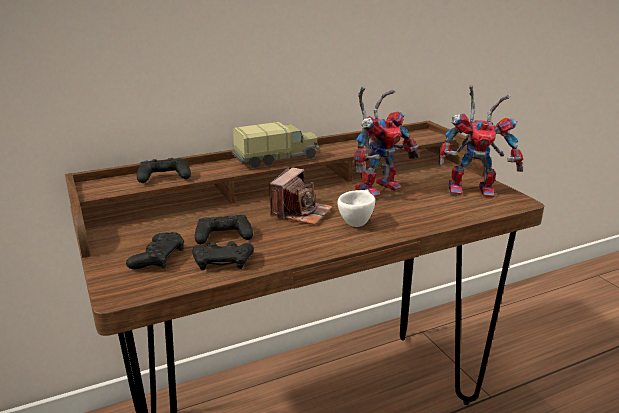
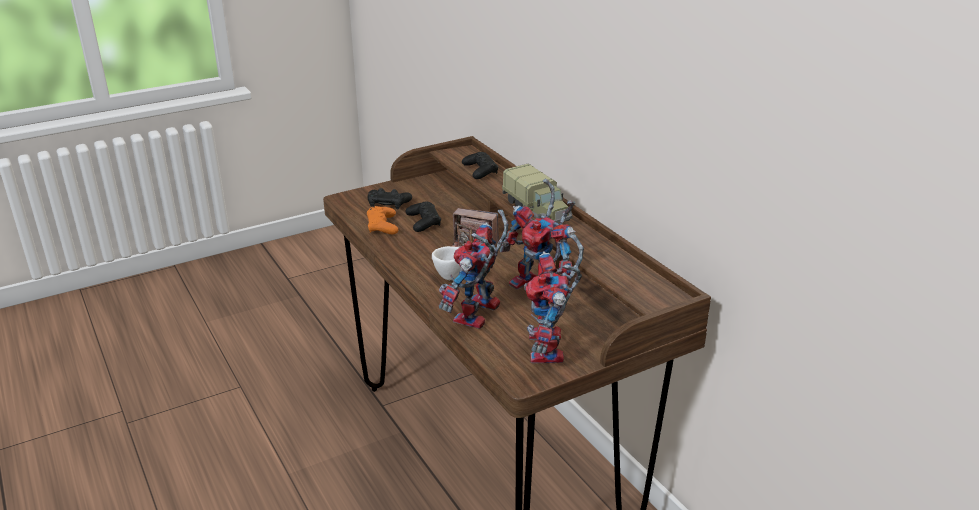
camera: 85 degrees right, 5 degrees up
(223, 261) = (382, 226): black game controller -> orange game controller
(430, 213) = (478, 317): none -> toy robot

